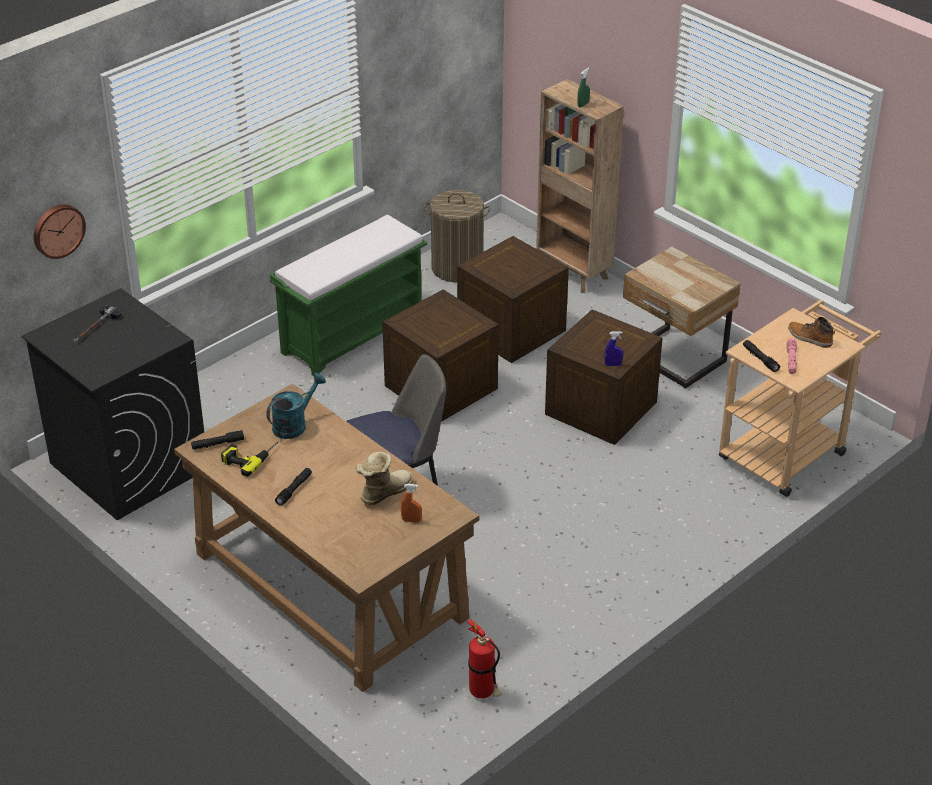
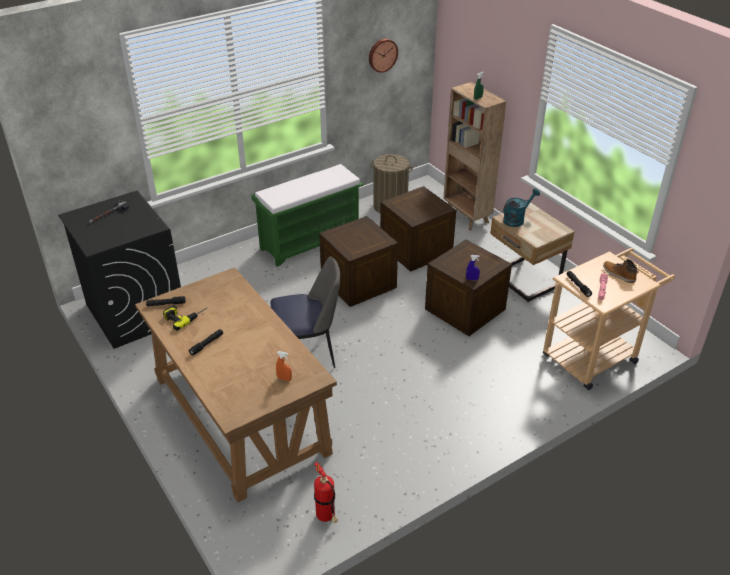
camera: 10 degrees right, 0 degrees up
(57, 230) = (88, 144): wall clock -> wall clock (382, 55)
(294, 424) = (225, 296): turquoise watering can -> turquoise watering can (516, 219)
(383, 492) = (271, 354): boot -> none

